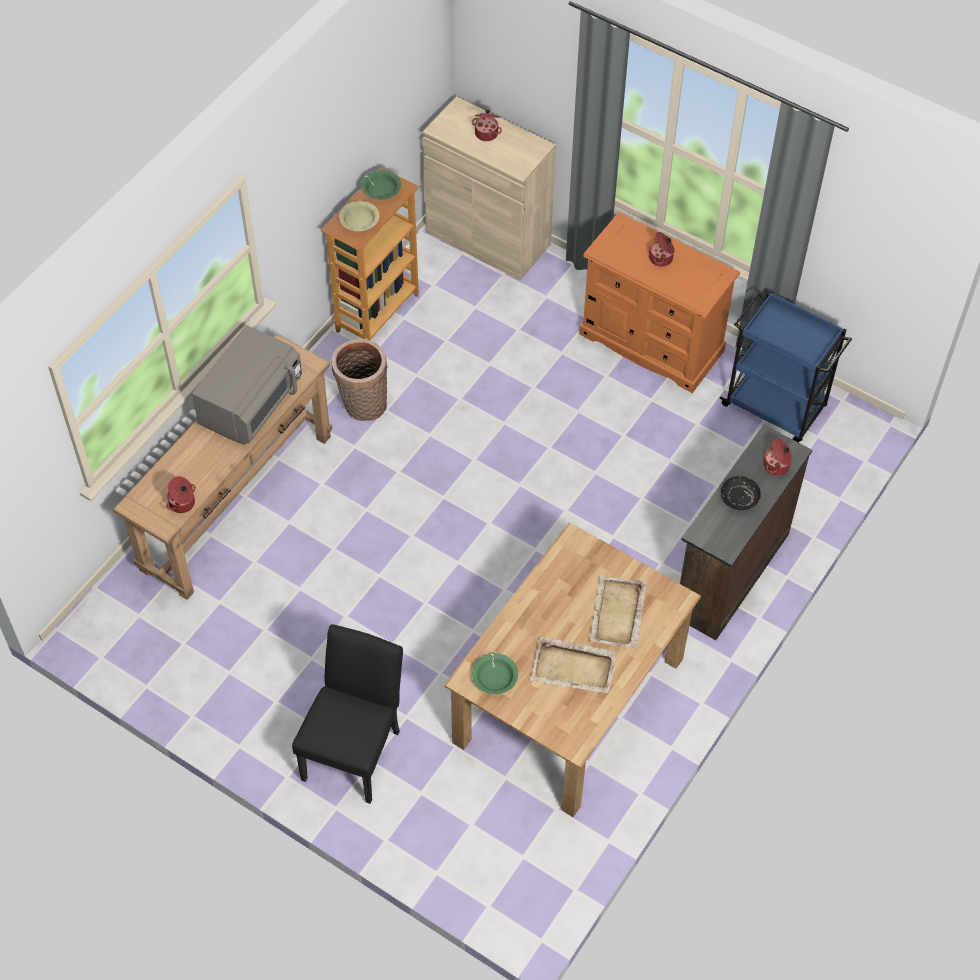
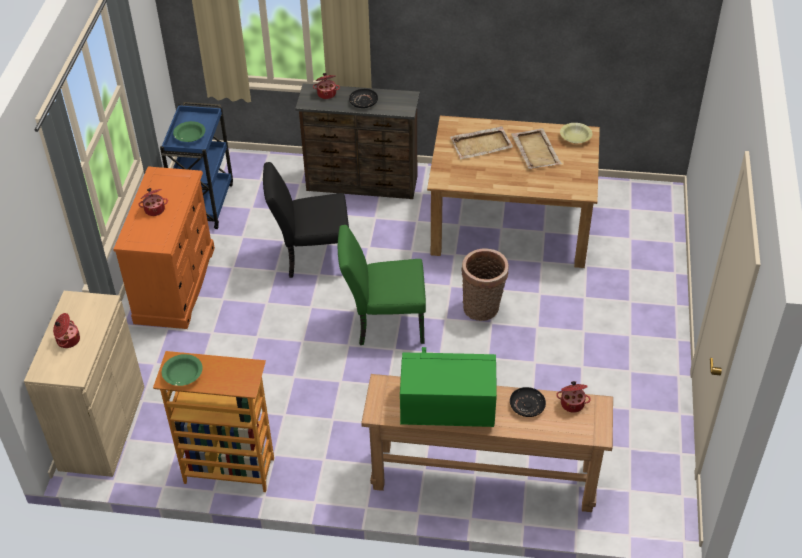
camera: 115 degrees left, 10 degrees down
(206, 466) = (527, 405): none -> black plate
(252, 404) = (447, 404): grey microwave -> green microwave
(355, 748) = (628, 313): black chair -> black chair (311, 257)
(359, 221) = (230, 374): yellow bowl -> yellow bowl (575, 137)
(362, 406) = (336, 436): basket -> basket (483, 309)
(485, 502) = (384, 323): none -> green chair
(495, 677) = (572, 181): green bowl -> green bowl (190, 136)

